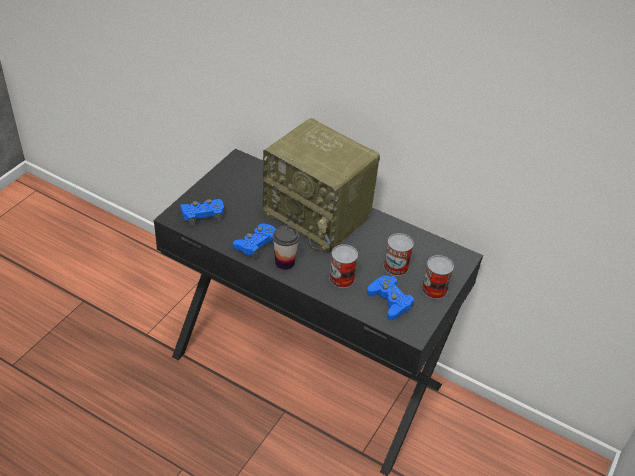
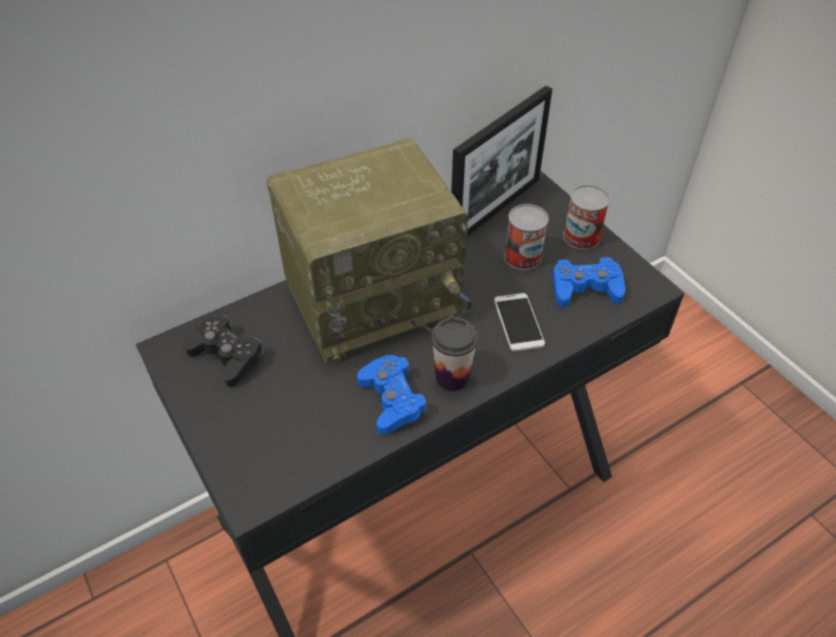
camera: 60 degrees left, 5 degrees up
(203, 215) = (275, 451): blue game controller -> none
(247, 179) = (227, 355): none -> black game controller
(341, 278) = (518, 322): can -> phone
(427, 244) = (495, 209): none -> picture frame

